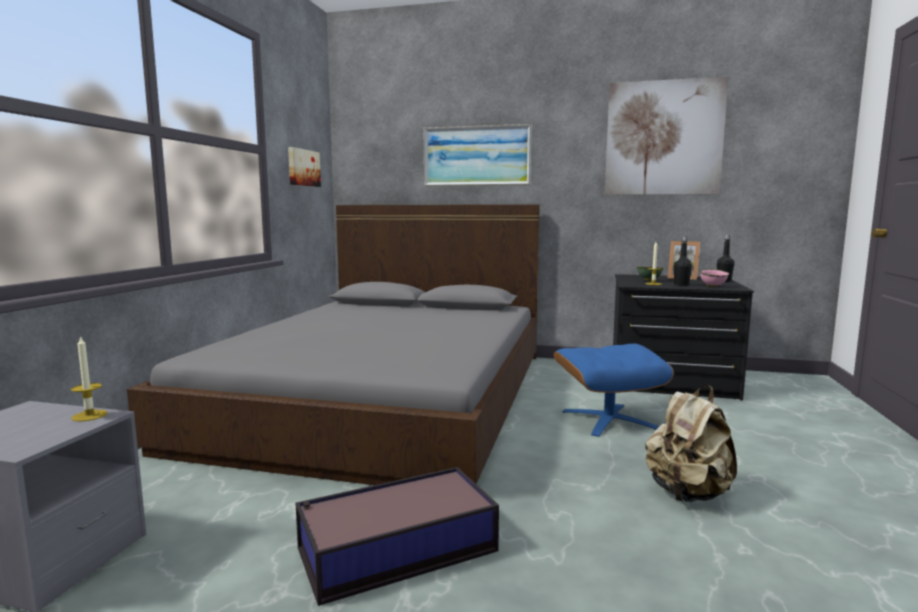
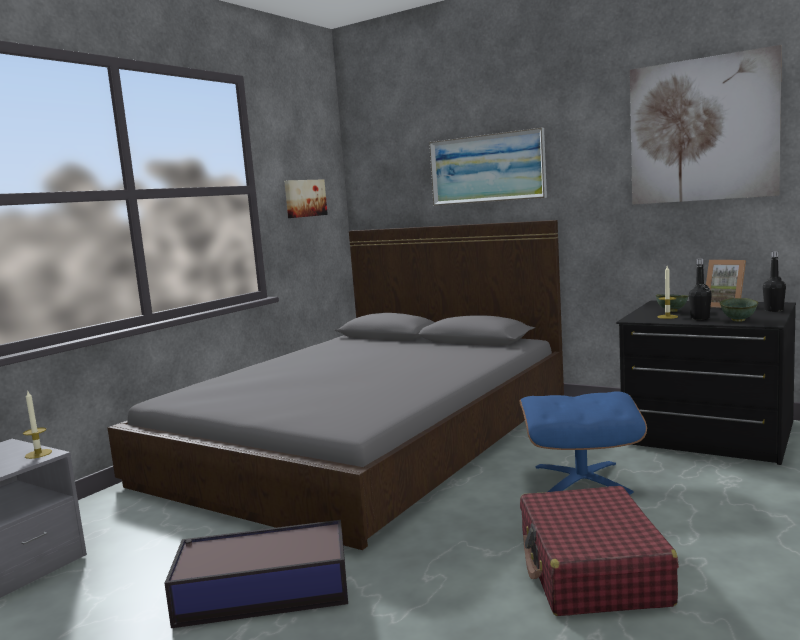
camera: 20 degrees right, 0 degrees up
(688, 494) = (592, 571): beige backpack -> red suitcase
(713, 286) = (739, 320): pink bowl -> green bowl

